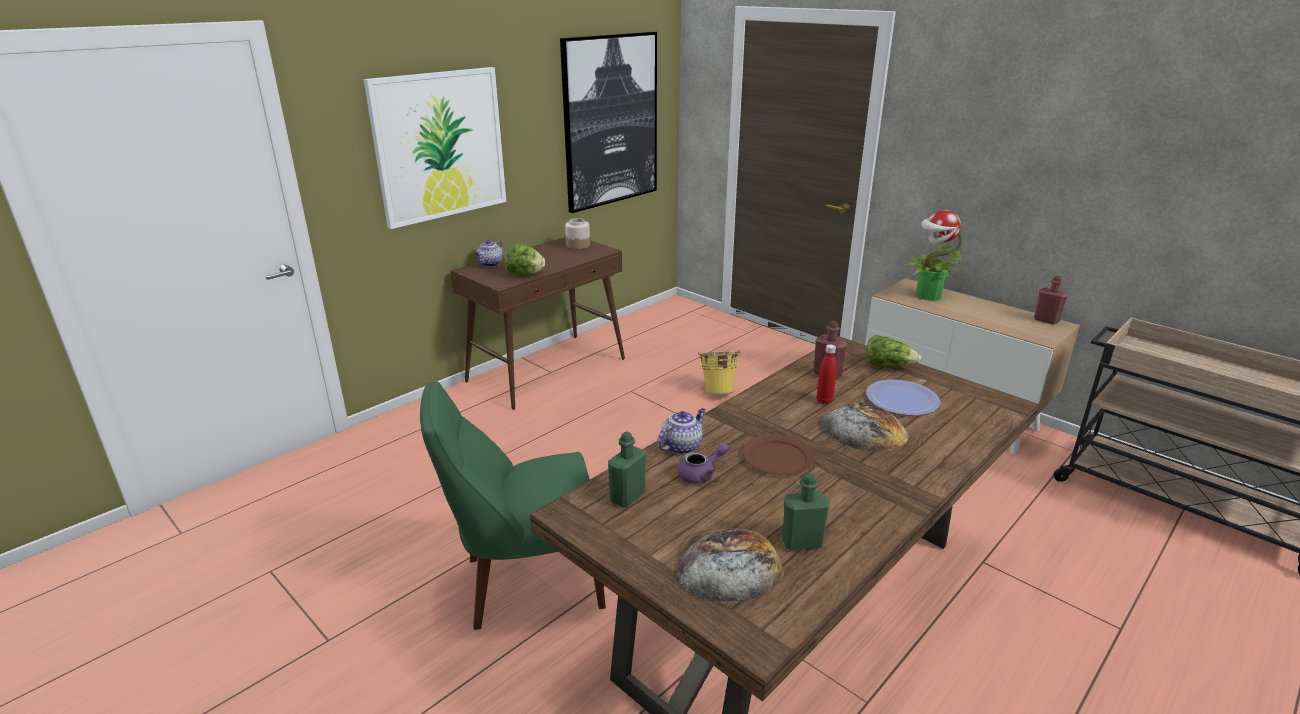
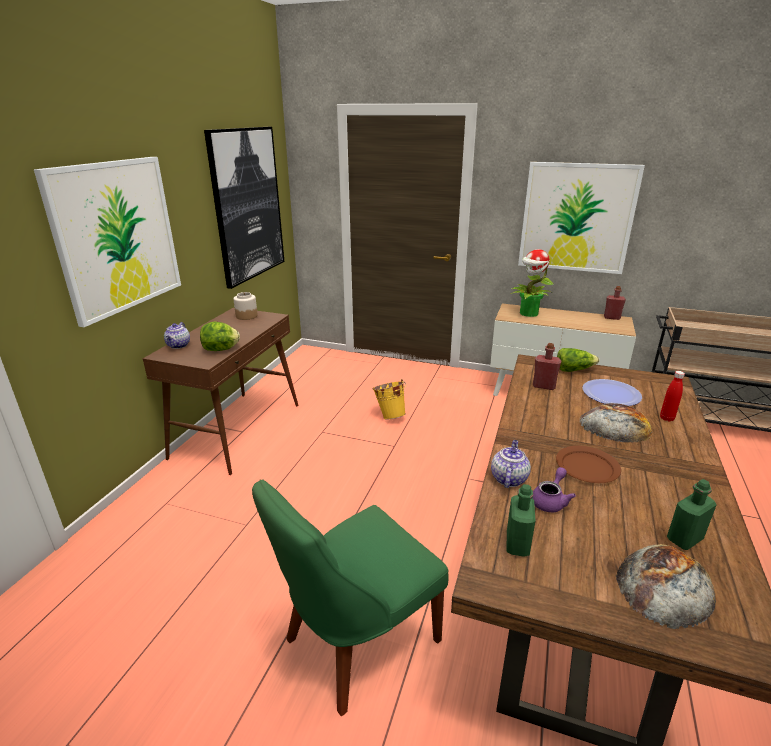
camera: 25 degrees left, 0 degrees up
(824, 401) = (565, 408): red bottle -> red bottle (666, 418)
(1012, 173) = (576, 218): none -> picture

